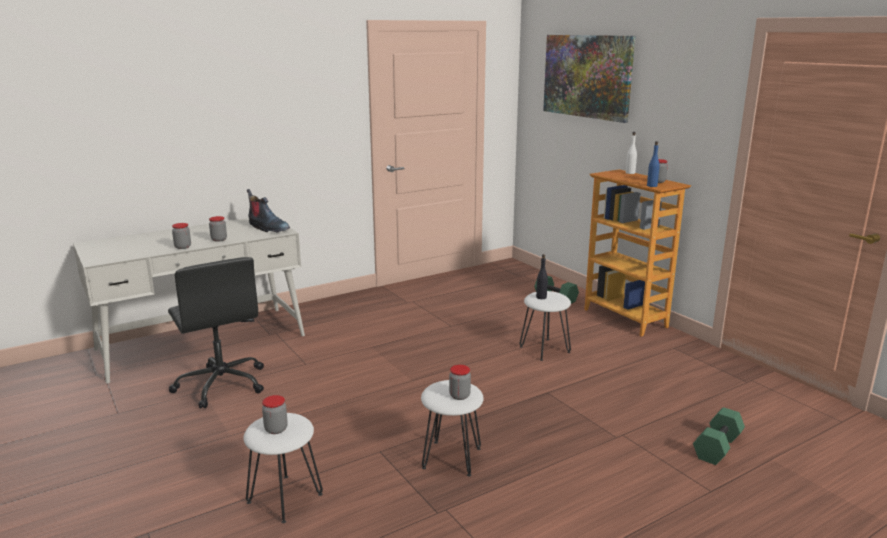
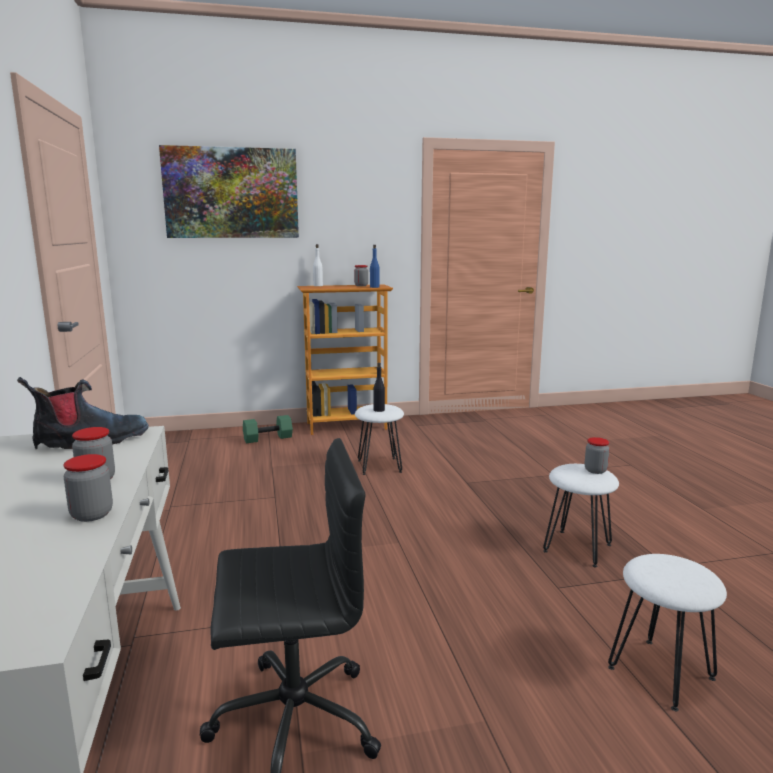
camera: 70 degrees left, 5 degrees down
(276, 429) = (683, 573): jar -> none
(716, 446) = (573, 449): green dumbbell -> none

